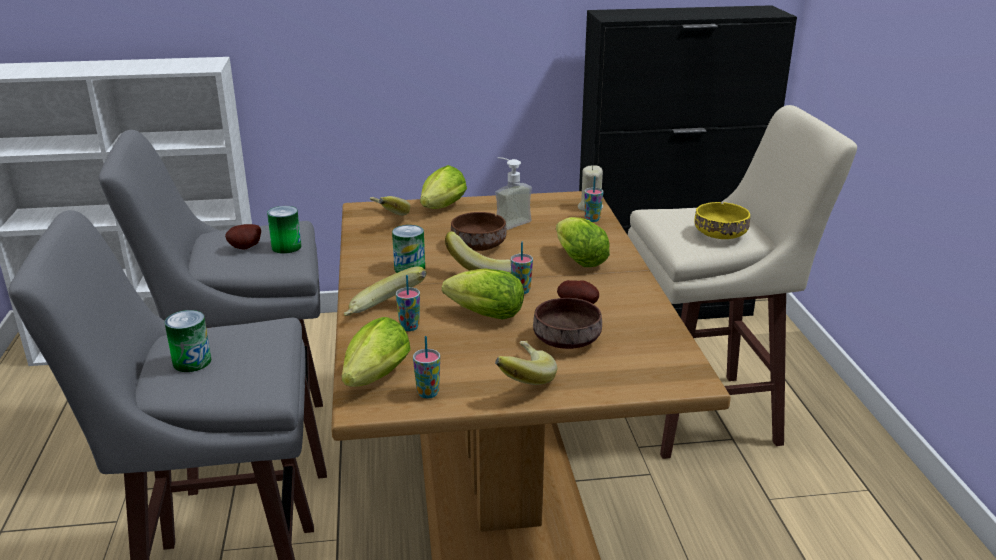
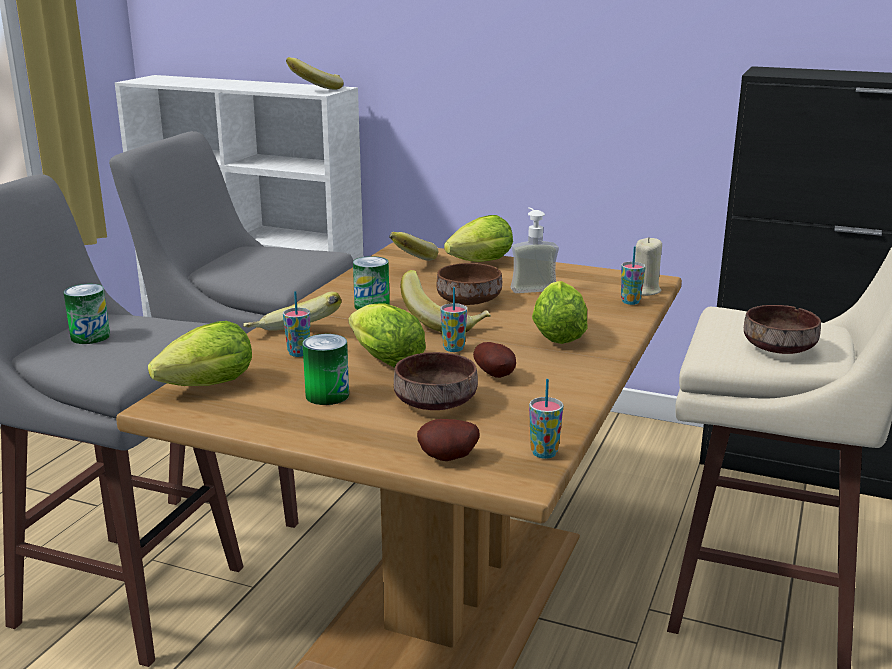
camera: 30 degrees right, 5 degrees down
(246, 248) = (258, 262): potato -> potato (449, 459)
(286, 247) = (292, 268): can -> can (327, 395)
(428, 393) = (233, 411): cup -> cup (544, 453)
(520, 379) = (336, 424): banana -> banana (317, 89)
(719, 235) = (777, 348): yellow bowl -> brown bowl

